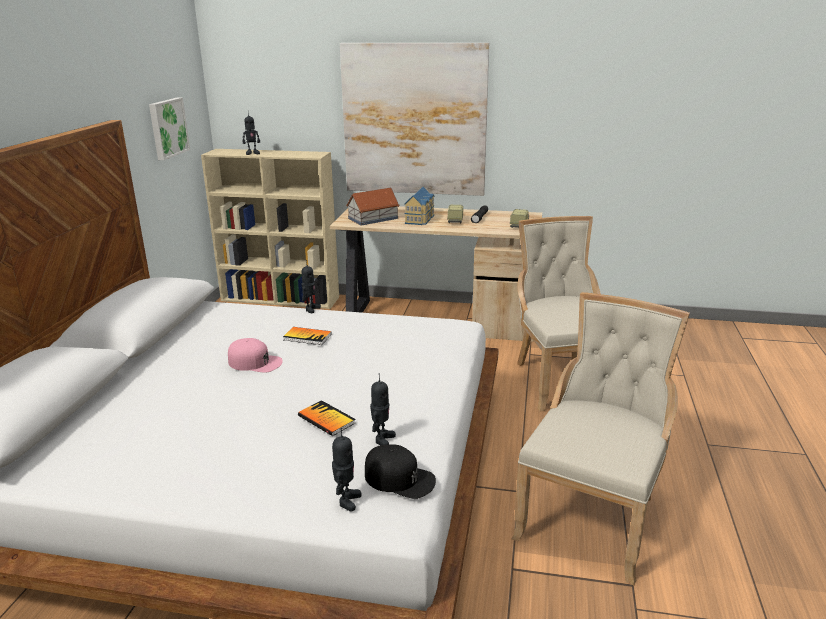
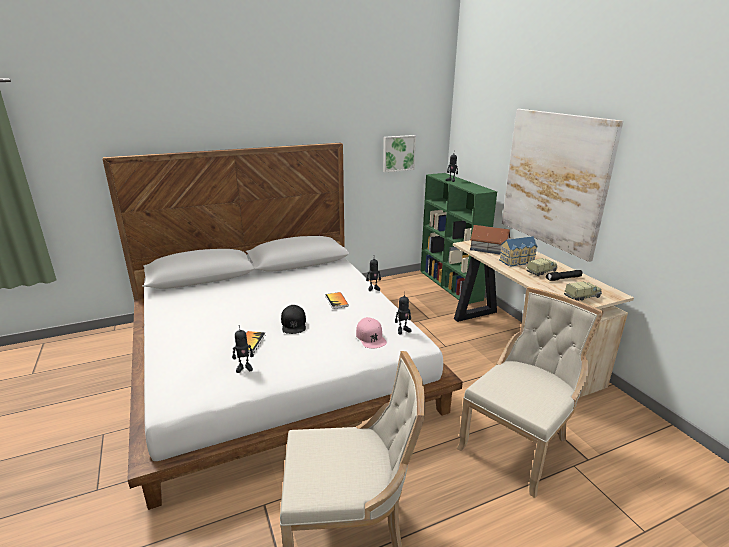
camera: 55 degrees right, 0 degrees up
(255, 362) = (292, 299): pink cap -> pink cap (371, 337)
(281, 298) = (450, 285): beige bookcase -> green bookcase
(346, 501) = (174, 379): toy robot -> toy robot (403, 330)
(399, 478) = (205, 388): black cap -> black cap (294, 324)

